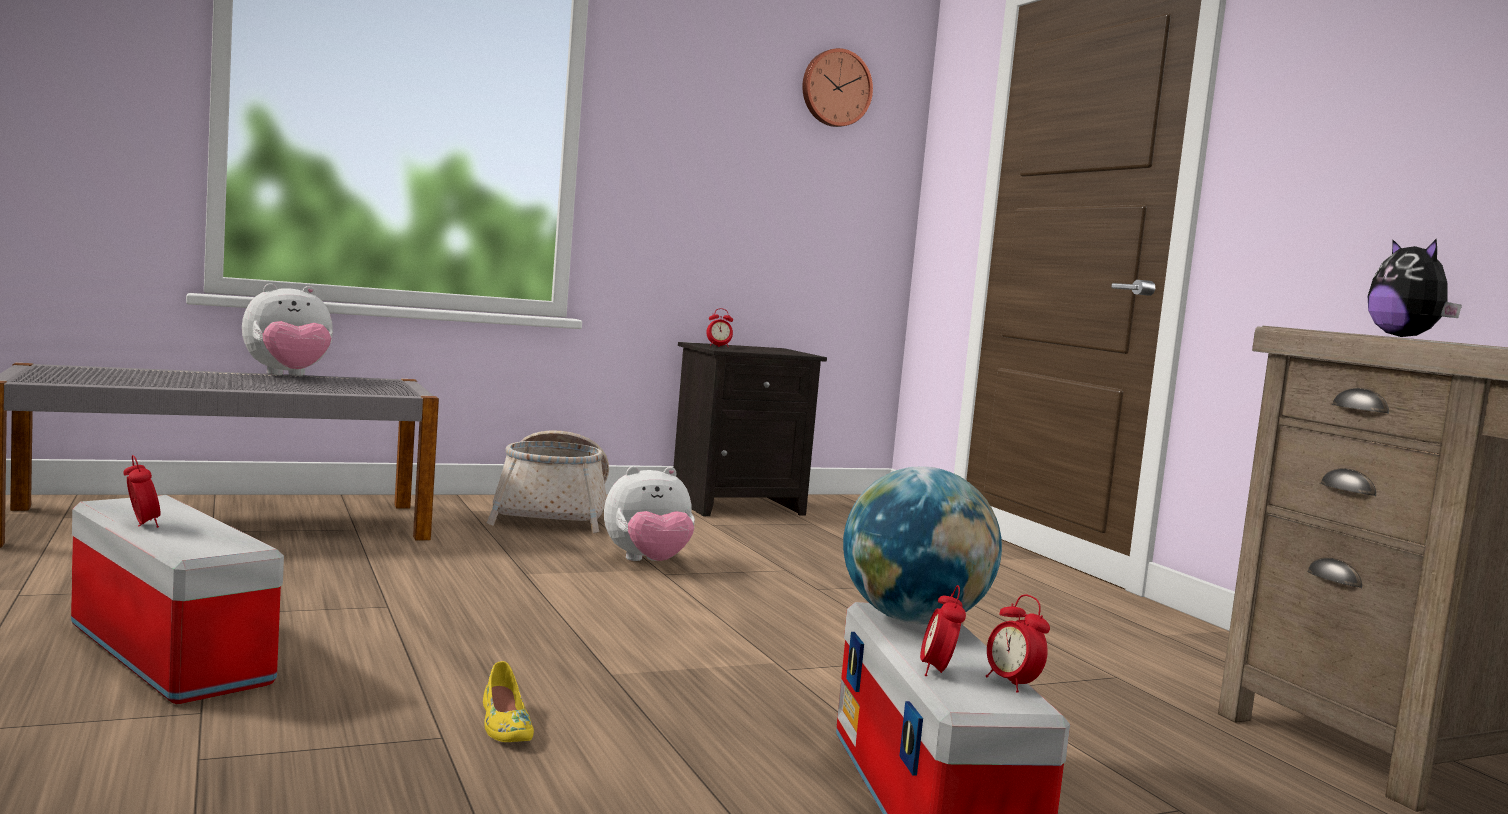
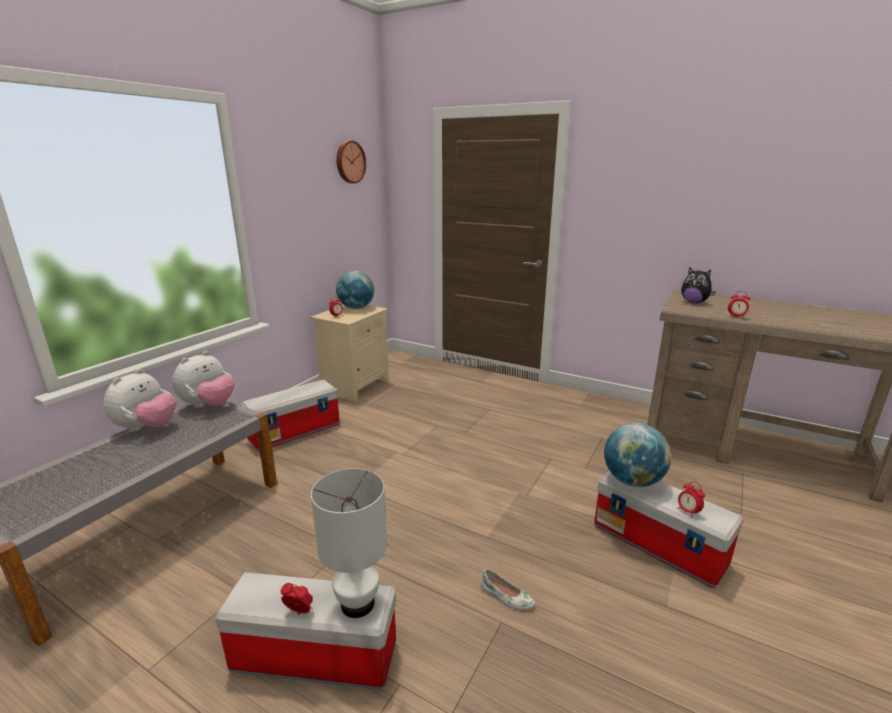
camera: 35 degrees left, 15 degrees up
(207, 542) = (357, 604): none -> white table lamp
(504, 724) = (506, 597): yellow shoe -> white shoe
(553, 514) = (295, 431): basket -> storage box
(648, 562) = (386, 449): plush toy -> plush toy (209, 405)
(738, 505) = (355, 385): black nightstand -> beige nightstand
(774, 349) = (356, 308): none -> globe
(1012, 684) = (709, 505): alarm clock -> alarm clock (736, 317)

